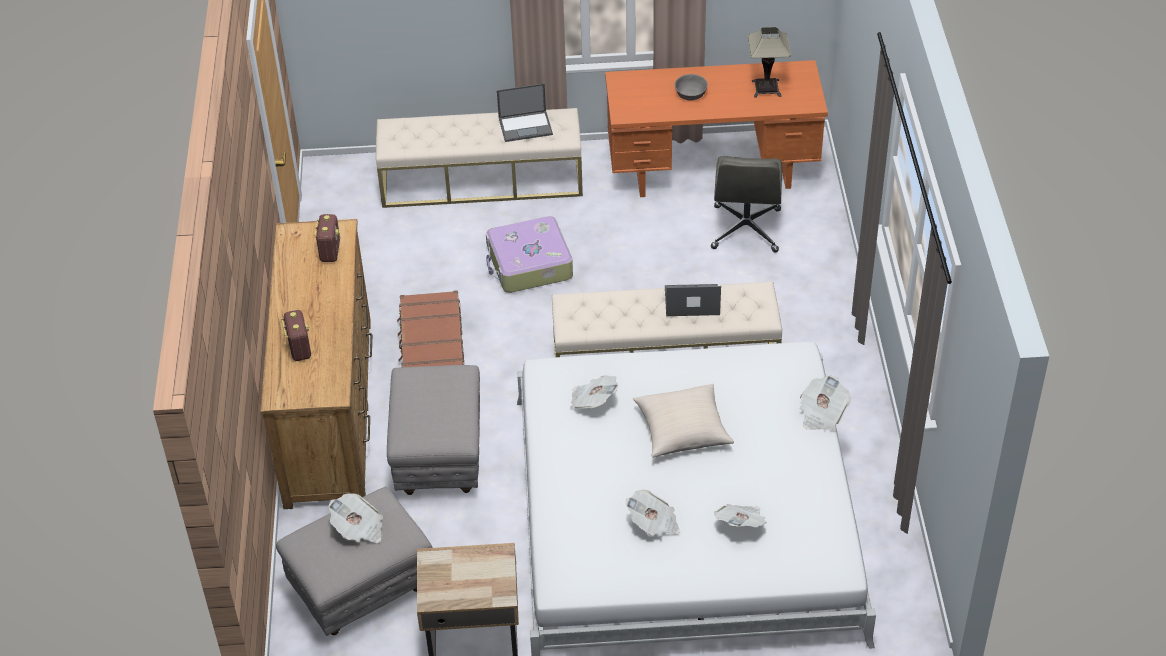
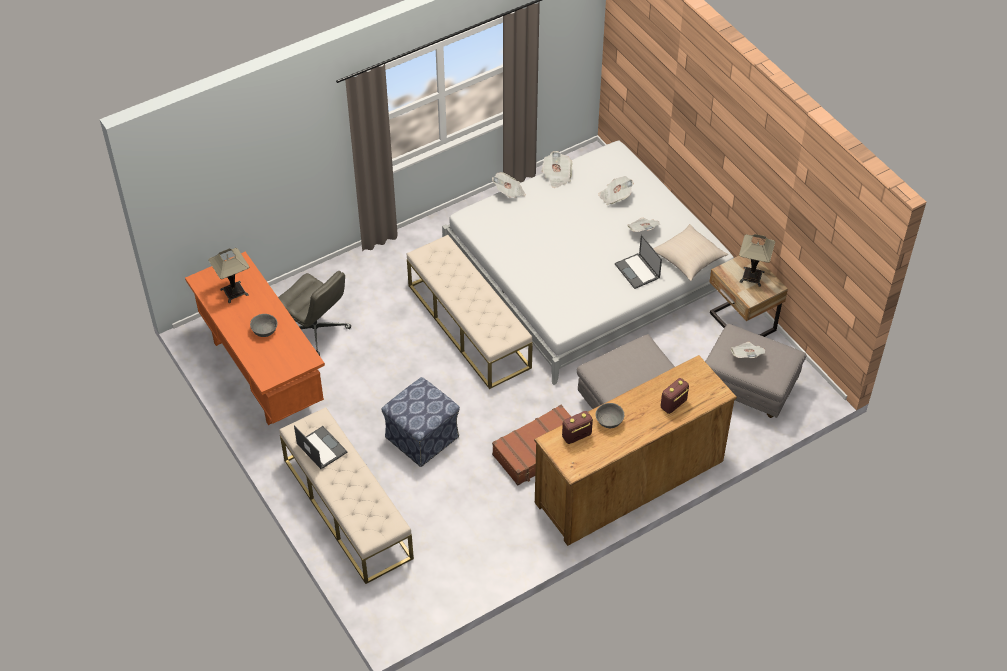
camera: 120 degrees left, 5 degrees up
(325, 285) = (609, 421): none -> grey bowl
(466, 581) = (752, 277): none -> table lamp
(529, 265) = (422, 436): suitcase -> ottoman
(593, 401) = (570, 294): newspaper -> newspaper (557, 176)
(682, 430) = (565, 244): beige pillow -> beige pillow (689, 259)
(691, 301) = (452, 282): laptop -> laptop (637, 271)
(746, 230) = (316, 331): grey office chair -> grey office chair turned 60 degrees clockwise

